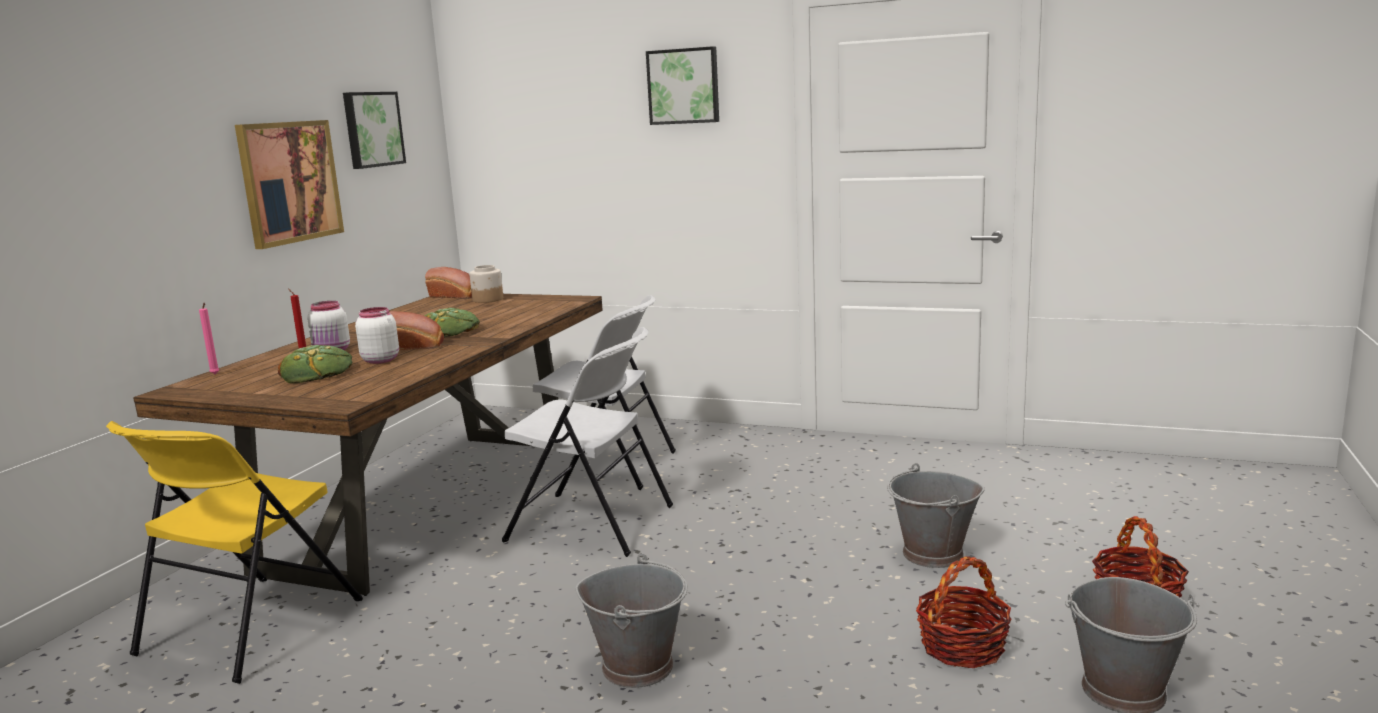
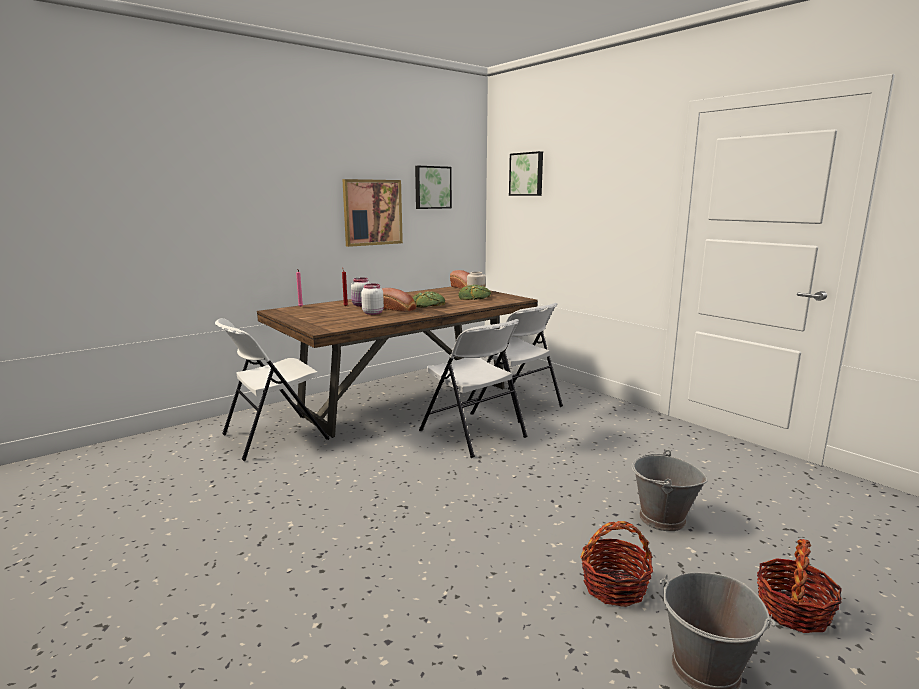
camera: 30 degrees right, 0 degrees up
(250, 626) = (275, 436): yellow chair -> white chair
(317, 372) = (337, 314): bread -> bread (474, 297)
(638, 666) = (411, 520): grey bucket -> none
(684, 86) = (613, 168): picture -> picture (527, 174)

